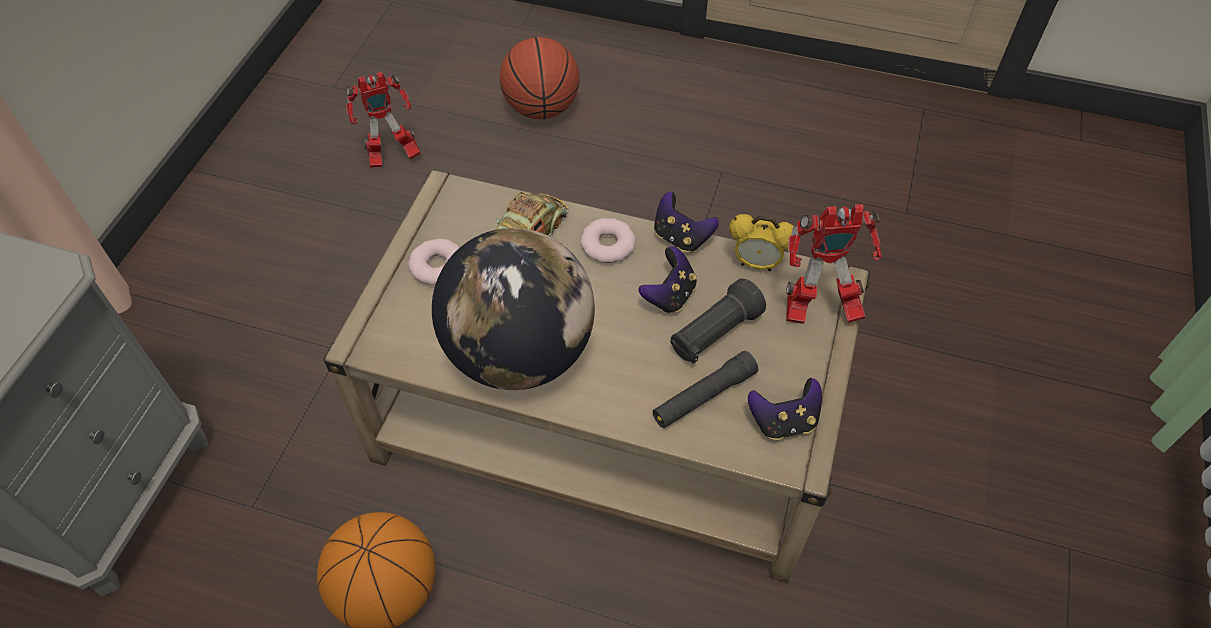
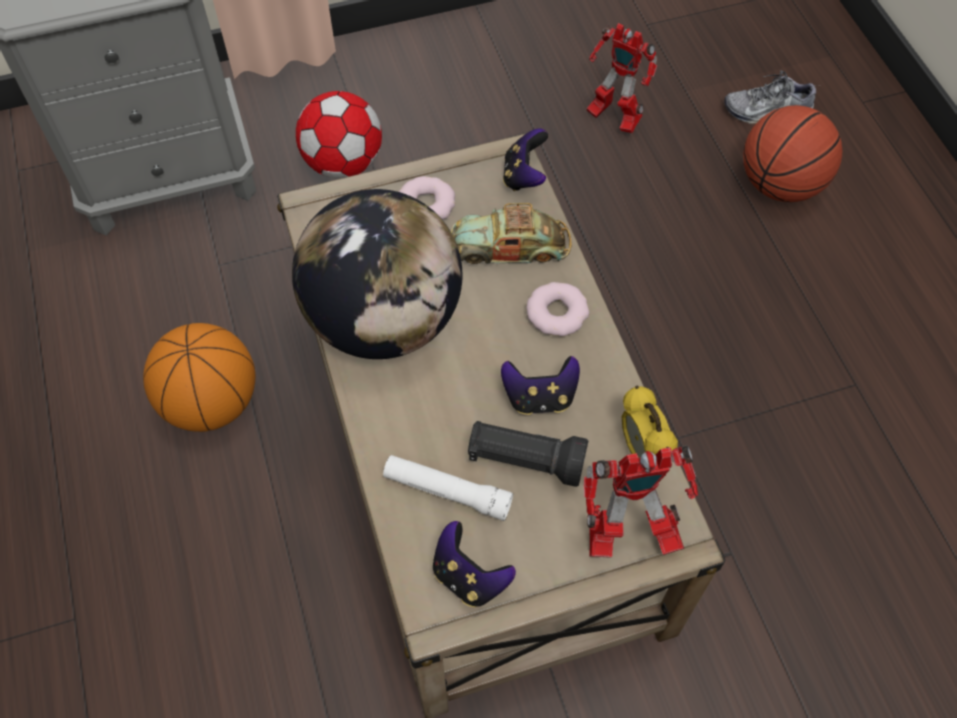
camera: 55 degrees right, 5 degrees up
(246, 351) = (343, 163): none -> football
(476, 75) = (767, 110): none -> shoe
(681, 237) = (617, 367): game controller -> game controller (524, 176)
(703, 396) = (447, 491): black flashlight -> white flashlight
(817, 311) = (627, 538): toy robot -> toy robot turned 60 degrees counterclockwise

